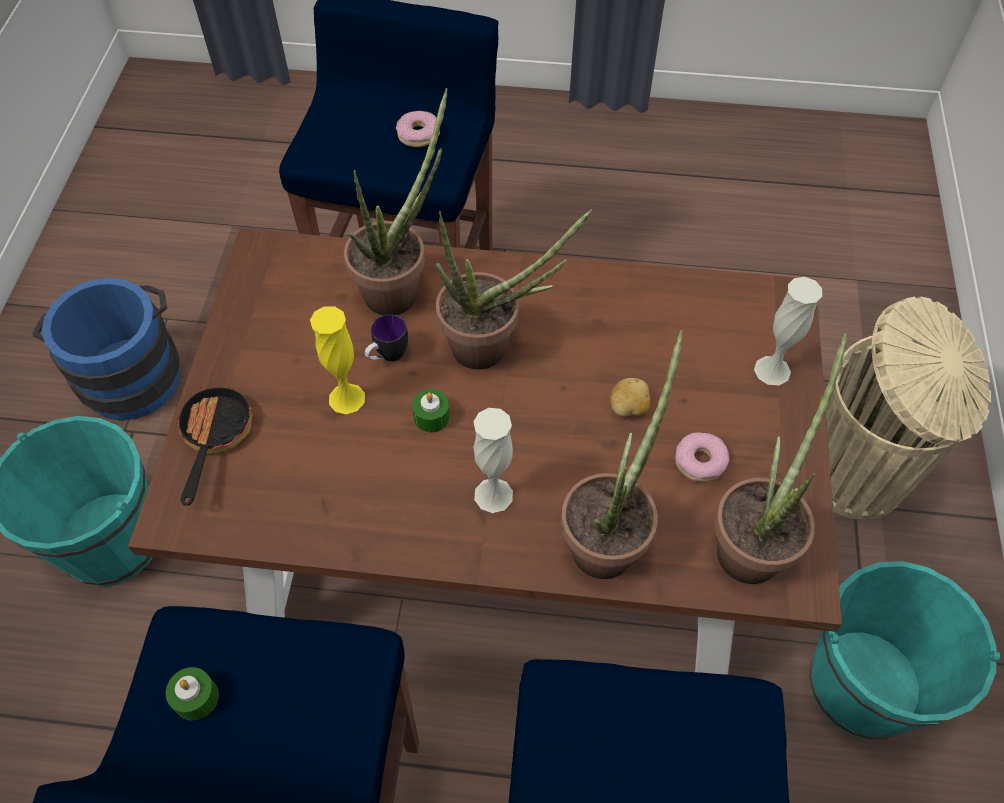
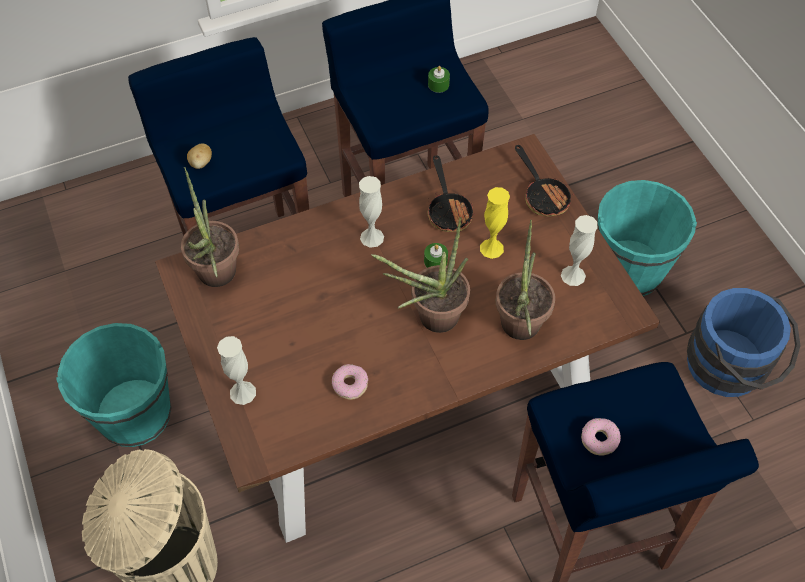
camera: 150 degrees right, 0 degrees up
(281, 317) = (573, 275): none -> white vase
(357, 482) = (448, 210): none -> frying pan
(387, 357) = (489, 283): mug -> none
(609, 538) = (297, 245): potted plant -> none
(628, 408) = (323, 322): potato -> potato (201, 163)
(700, 461) = (265, 310): donut -> donut (350, 384)

